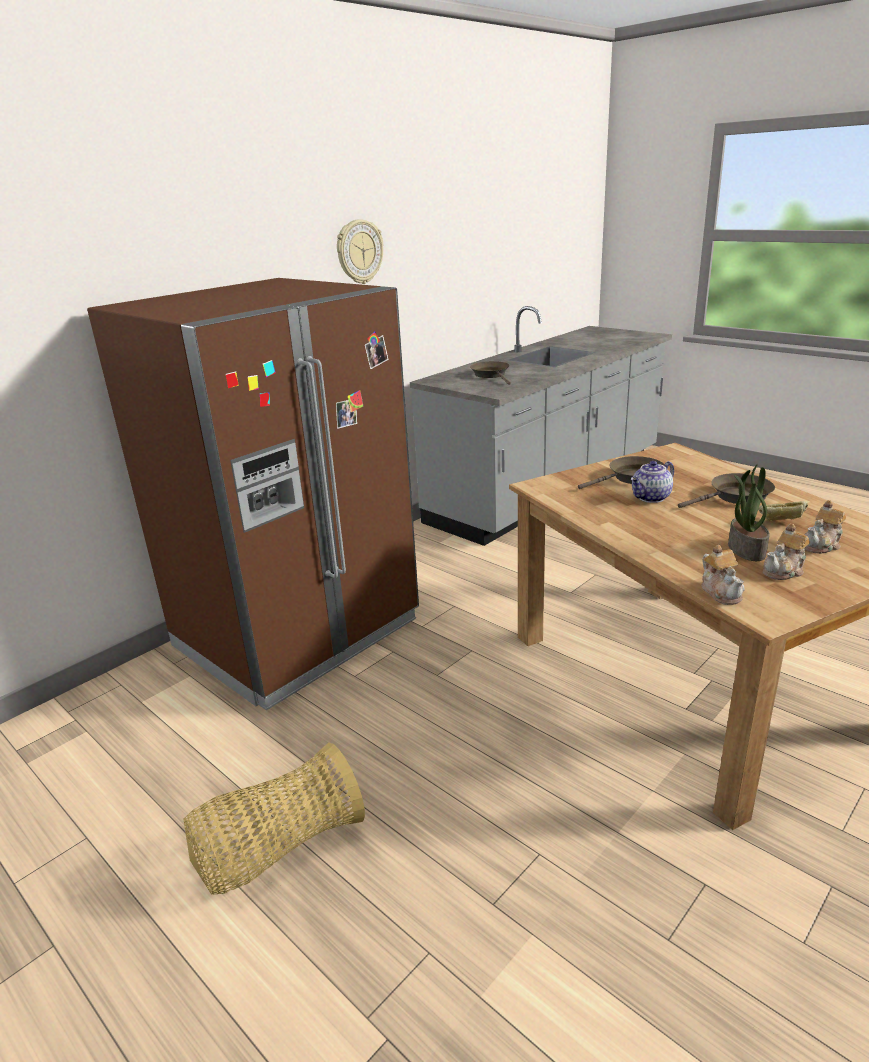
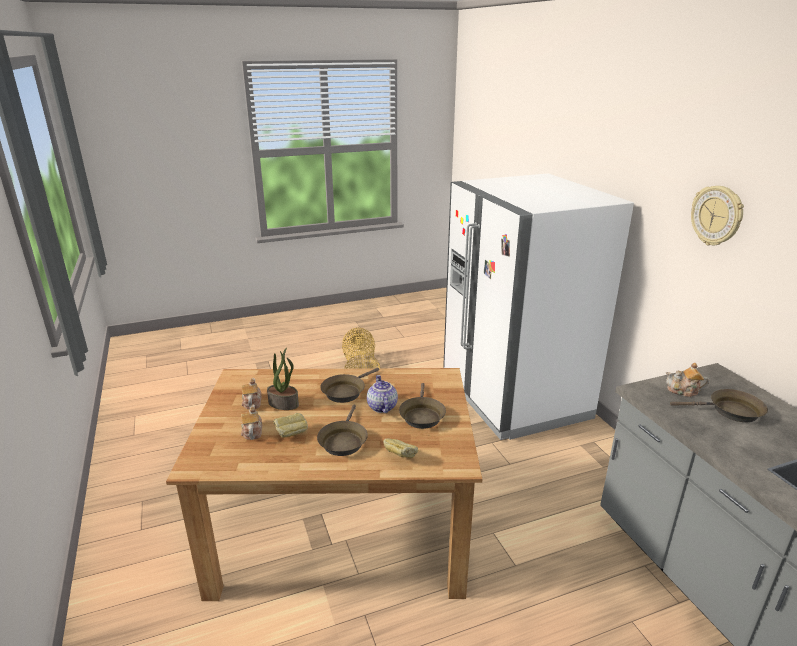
camera: 115 degrees right, 0 degrees up
(298, 633) = (514, 397): brown fridge -> white fridge
(657, 524) = (345, 391): none -> brown frying pan
(708, 470) = (400, 457): none -> bread
(721, 592) = (264, 375): teapot -> teapot (683, 391)

